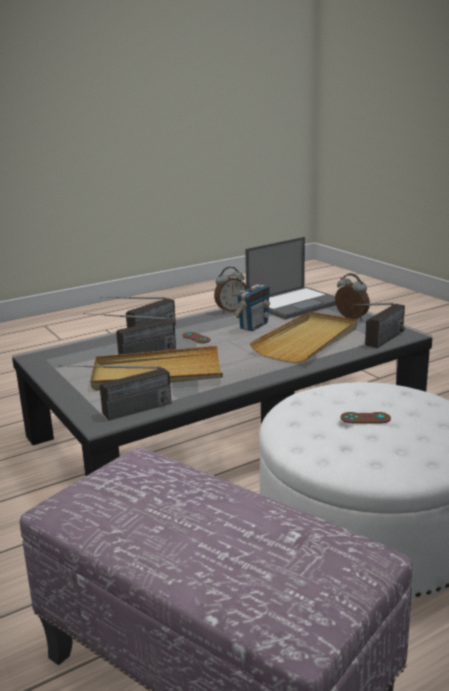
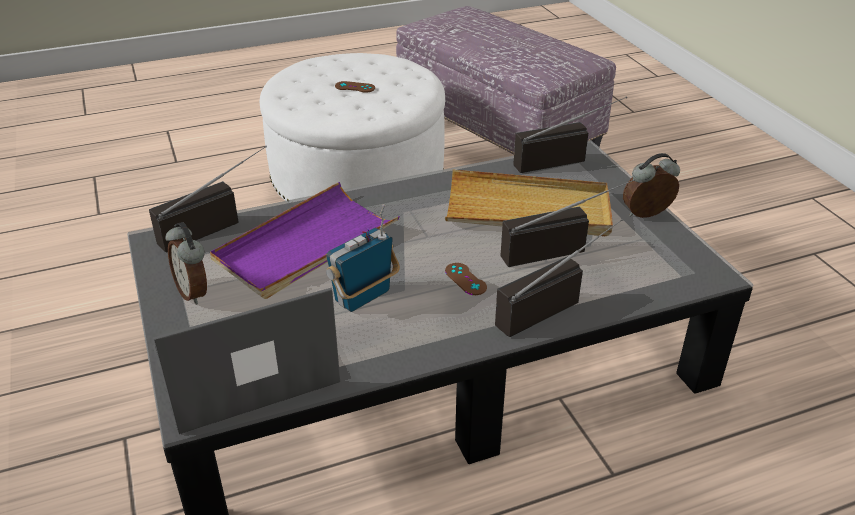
camera: 170 degrees left, 15 degrees up
(231, 310) = (380, 362): alarm clock -> alarm clock (647, 215)
(307, 341) = (306, 245): beige tray -> purple tray

